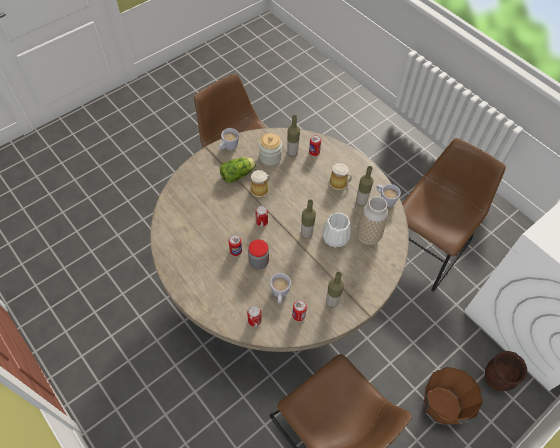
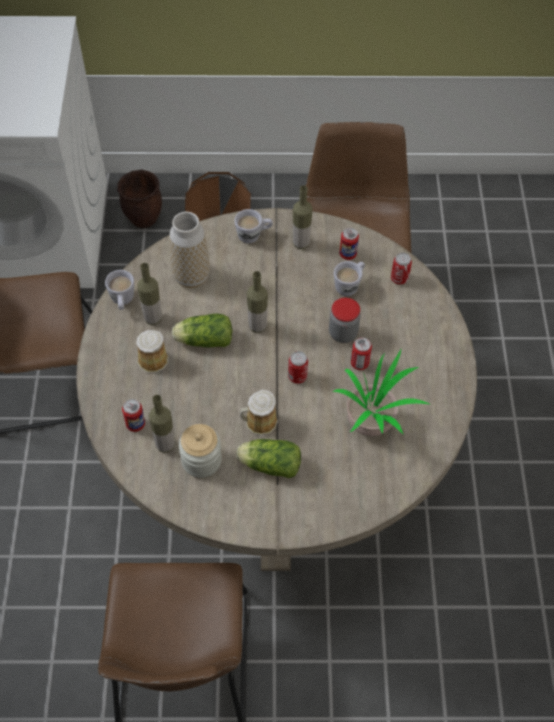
camera: 140 degrees left, 0 degrees up
(204, 224) = (373, 423): none -> potted plant
(228, 147) = (245, 520): white mug -> white mug (254, 235)
(326, 208) = (202, 340): none -> lettuce
(336, 237) = (227, 300): white vase -> none

